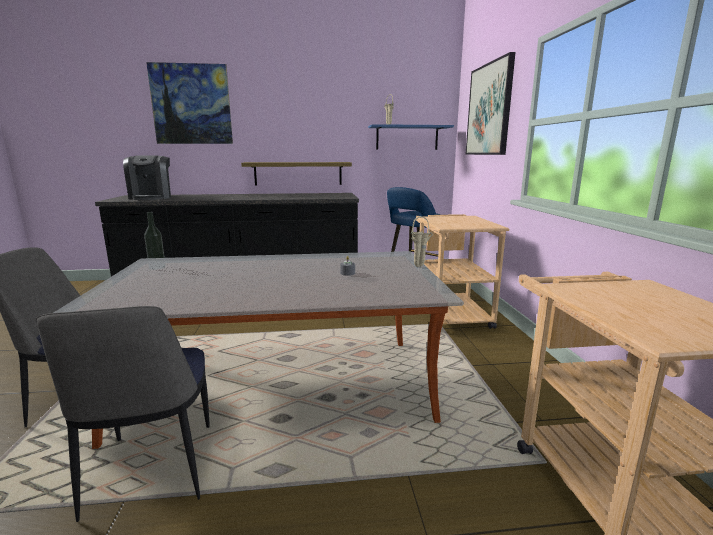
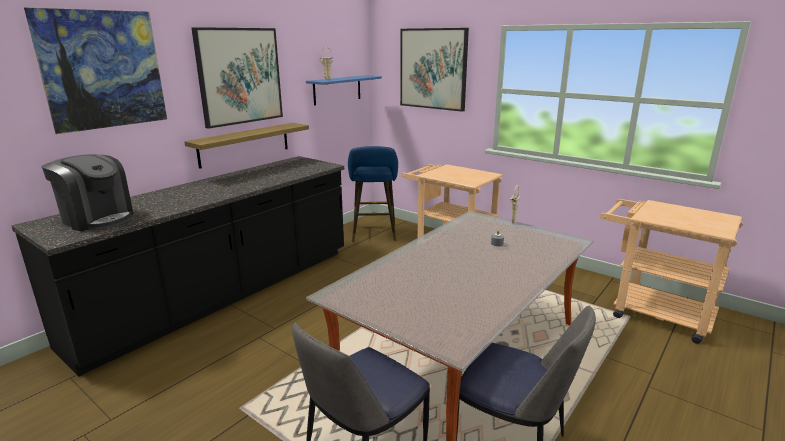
camera: 45 degrees left, 5 degrees up
(157, 267) = (363, 296): bottle -> none
(298, 116) = (240, 76): none -> picture

